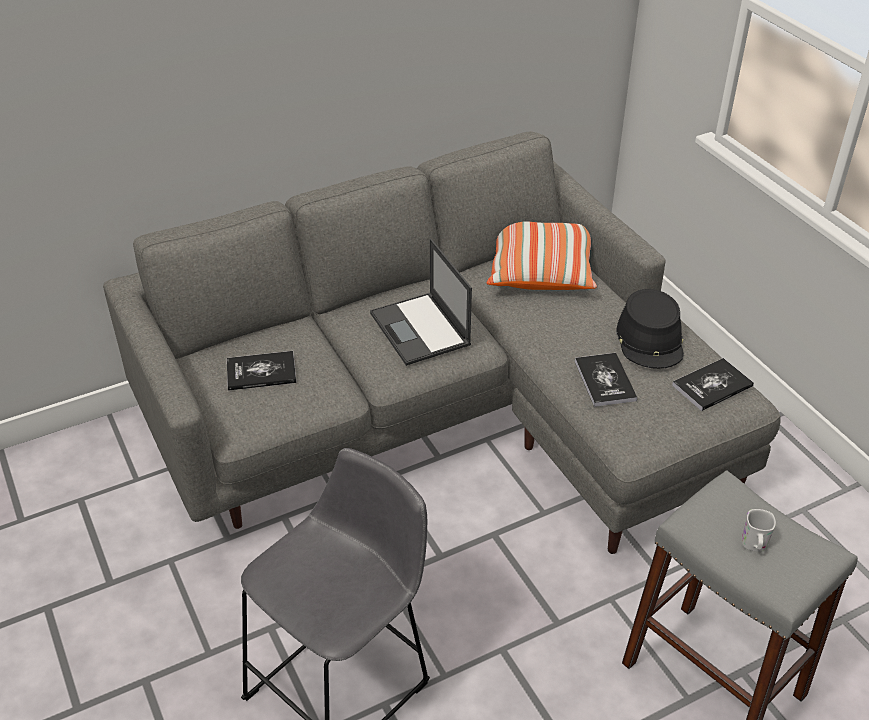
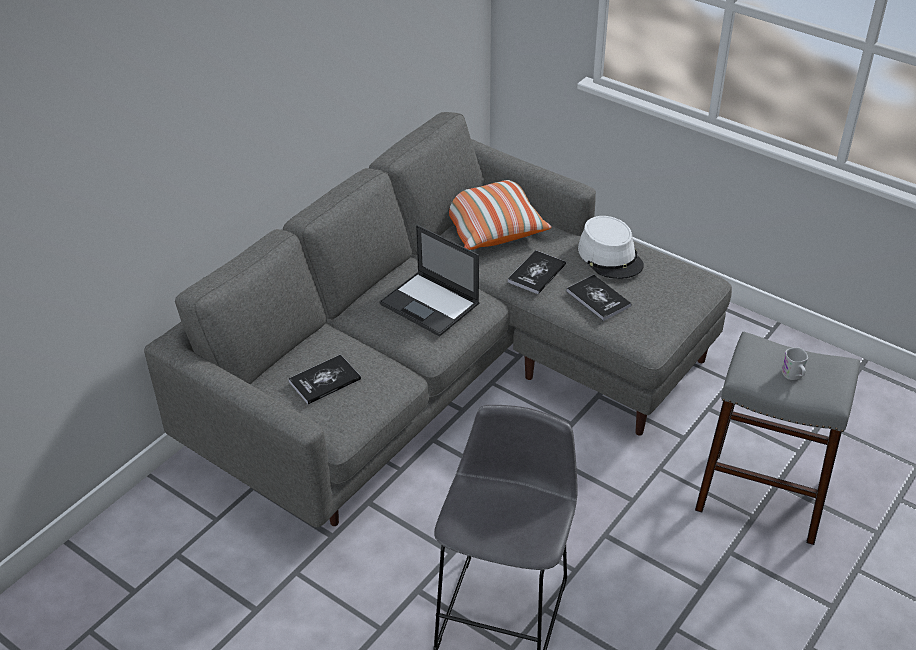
camera: 25 degrees left, 0 degrees up
(650, 340) = (610, 257): black hat -> white hat
(712, 386) = (676, 277): book -> book (536, 273)

